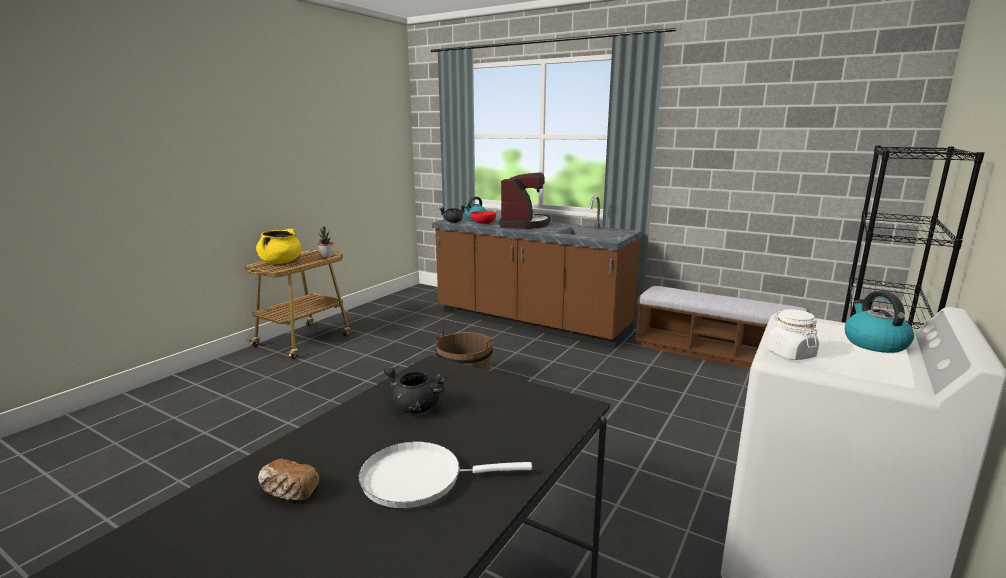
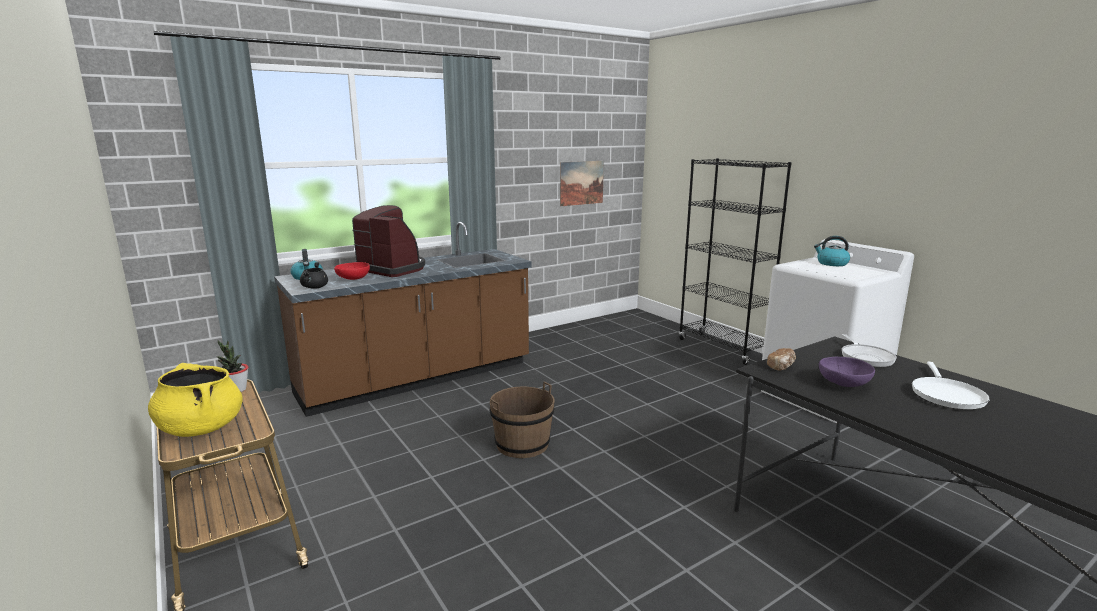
camera: 65 degrees left, 0 degrees up
(289, 492) = (980, 434): bread -> bread (781, 366)
(415, 408) = (843, 385): black cooking pot -> purple bowl
(532, 423) = (865, 357): none -> frying pan
(714, 354) = (572, 336): bench -> none
(790, 354) = (848, 276): white jar -> none
(793, 175) = (581, 183): none -> picture

